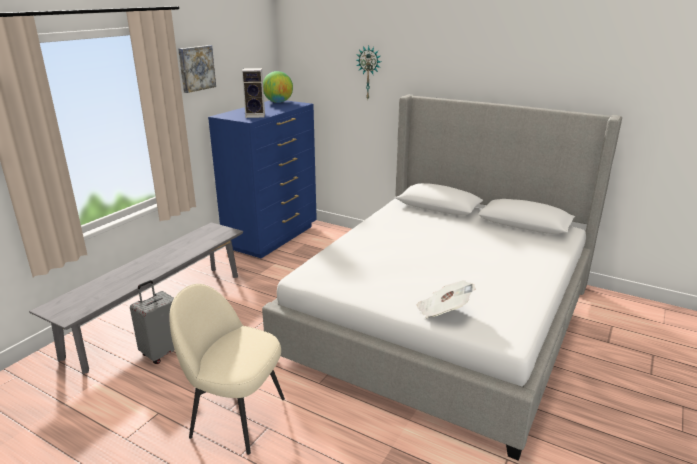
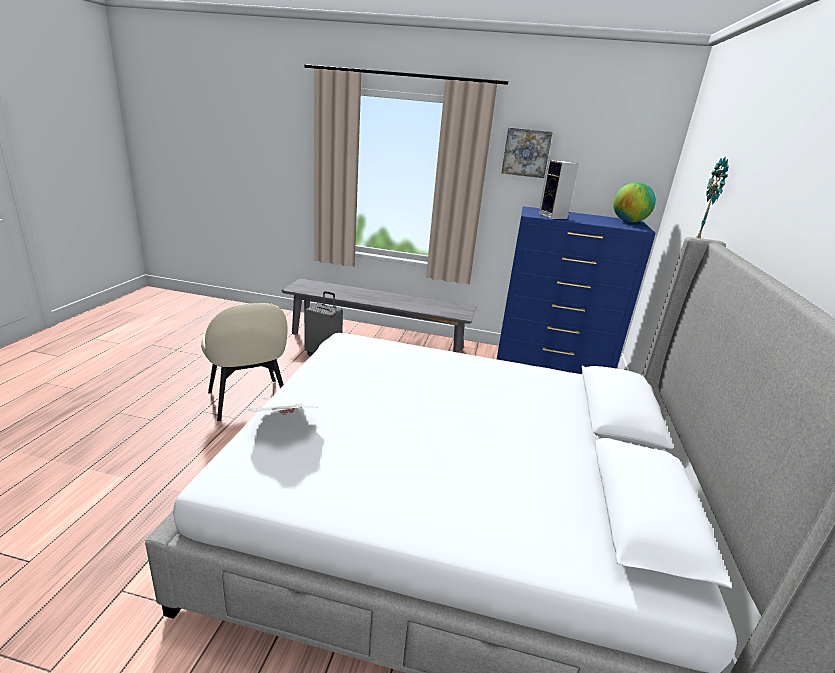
camera: 70 degrees right, 0 degrees up
(236, 416) = (248, 400): beige chair -> beige chair turned 150 degrees clockwise

